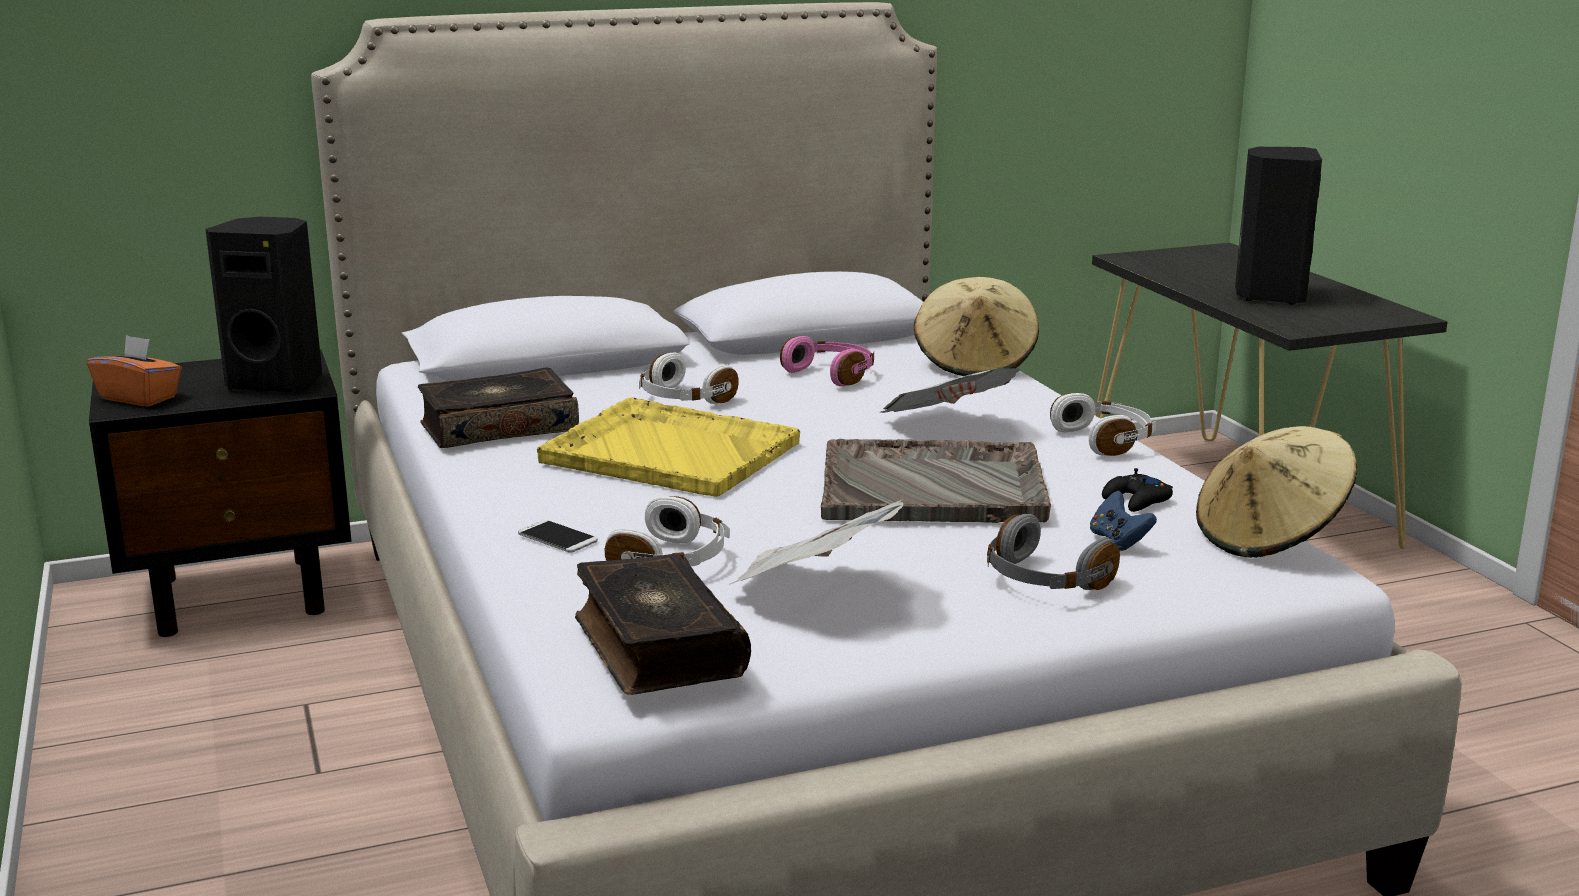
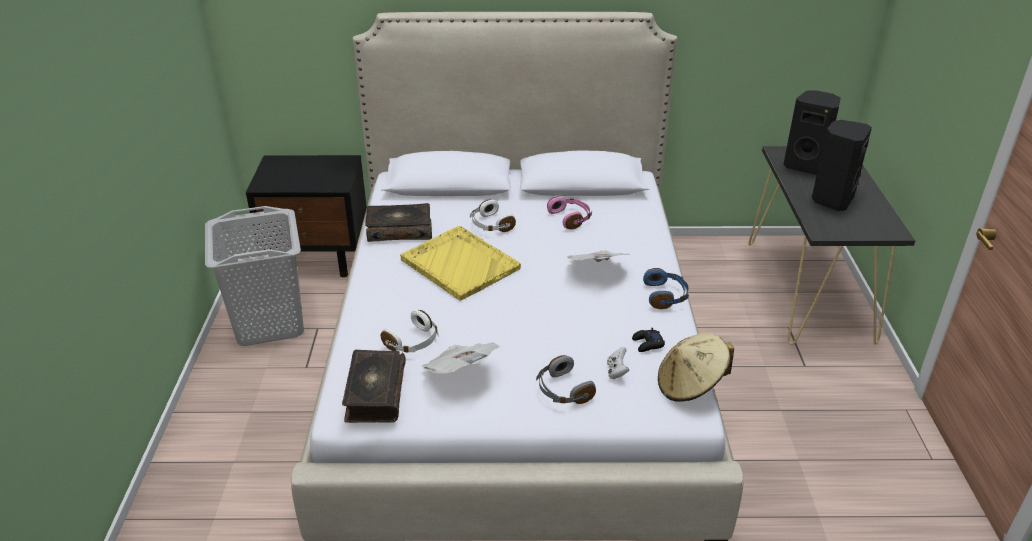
camera: 20 degrees right, 15 degrees up
(139, 398) = (271, 179): orange tissue box -> none
(183, 714) = (270, 323): none -> grey laundry basket
(278, 383) = (330, 178): black speaker -> black speaker (806, 166)
(557, 538) = (380, 313): phone -> none
(935, 487) = (559, 314): grey tray -> none
(975, 363) = (645, 222): beige hat -> none
(1105, 440) = (665, 296): white headphones -> blue headphones
(1118, 541) = (616, 371): blue game controller -> white game controller

